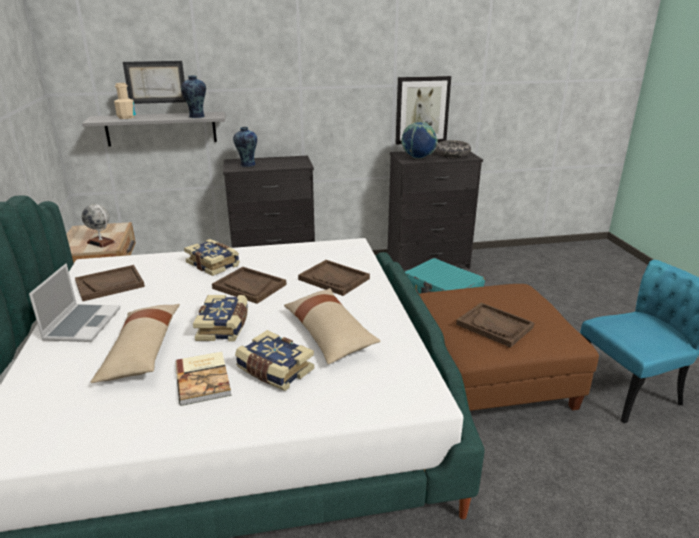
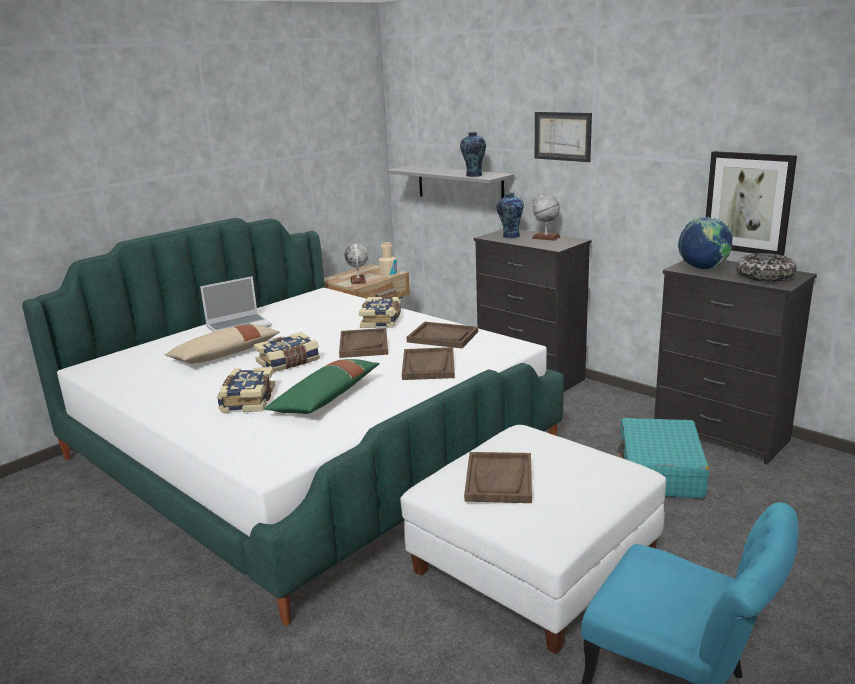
camera: 55 degrees right, 5 degrees down
(110, 284) = (301, 309): brown tray -> brown tray (443, 337)
(126, 117) = (426, 169): beige bottle -> beige bottle (388, 274)
(155, 82) = (459, 136): picture -> picture (562, 136)
(204, 379) = (212, 384): book -> none
(275, 160) = (545, 237): none -> globe
(329, 334) = (326, 398): beige pillow -> green pillow
(489, 376) = (533, 563): brown ottoman -> white ottoman

